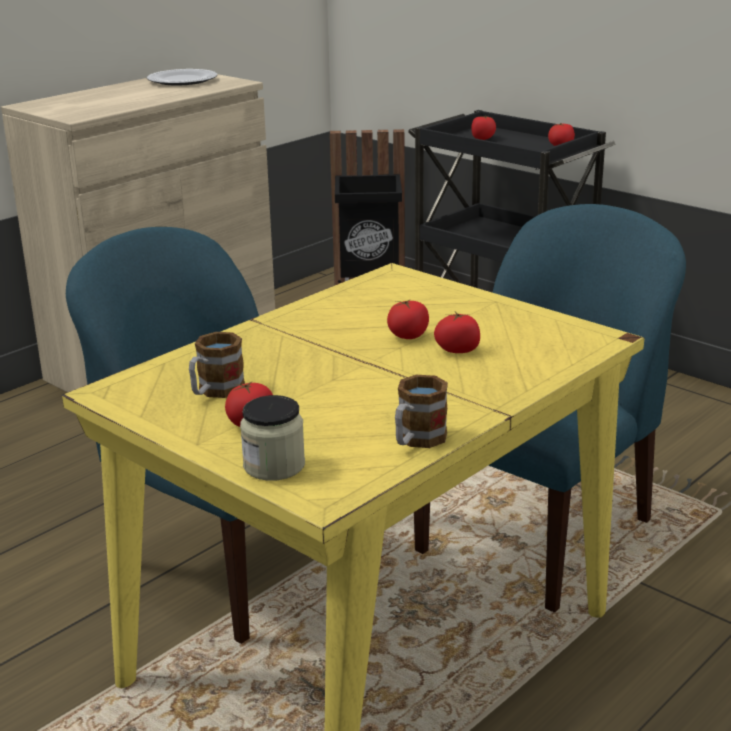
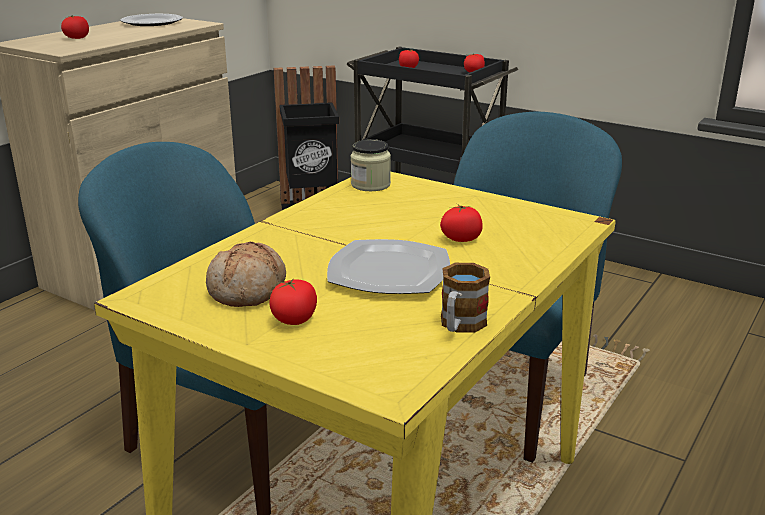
camera: 10 degrees left, 0 degrees up
(215, 392) = (249, 290): mug -> bread
(274, 465) = (331, 361): jar -> jar (370, 185)
(364, 381) = (388, 272): none -> plate
(408, 336) = (411, 229): tomato -> tomato (76, 38)

